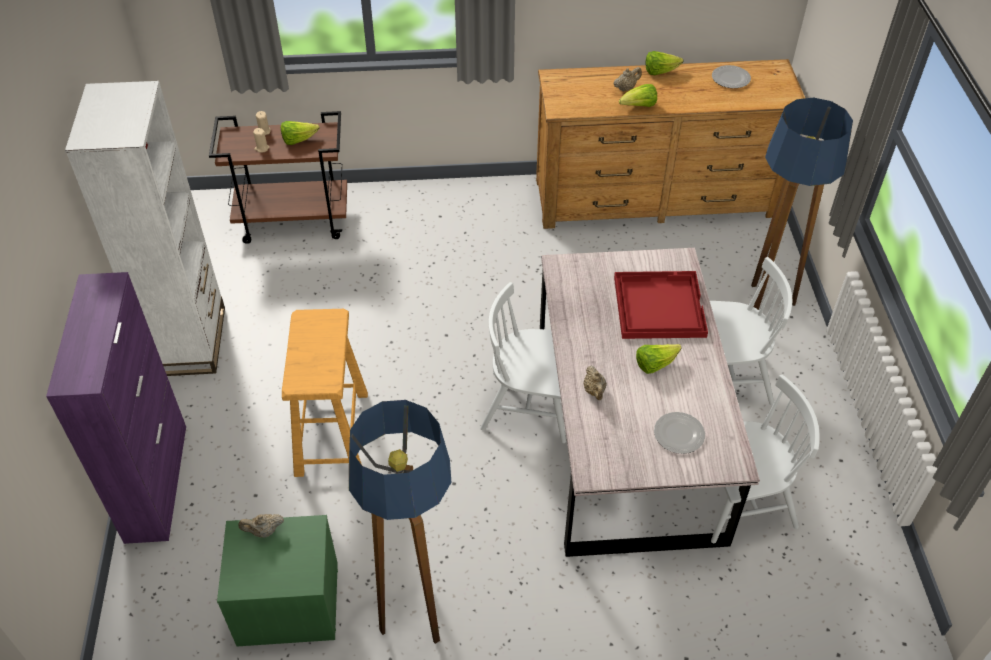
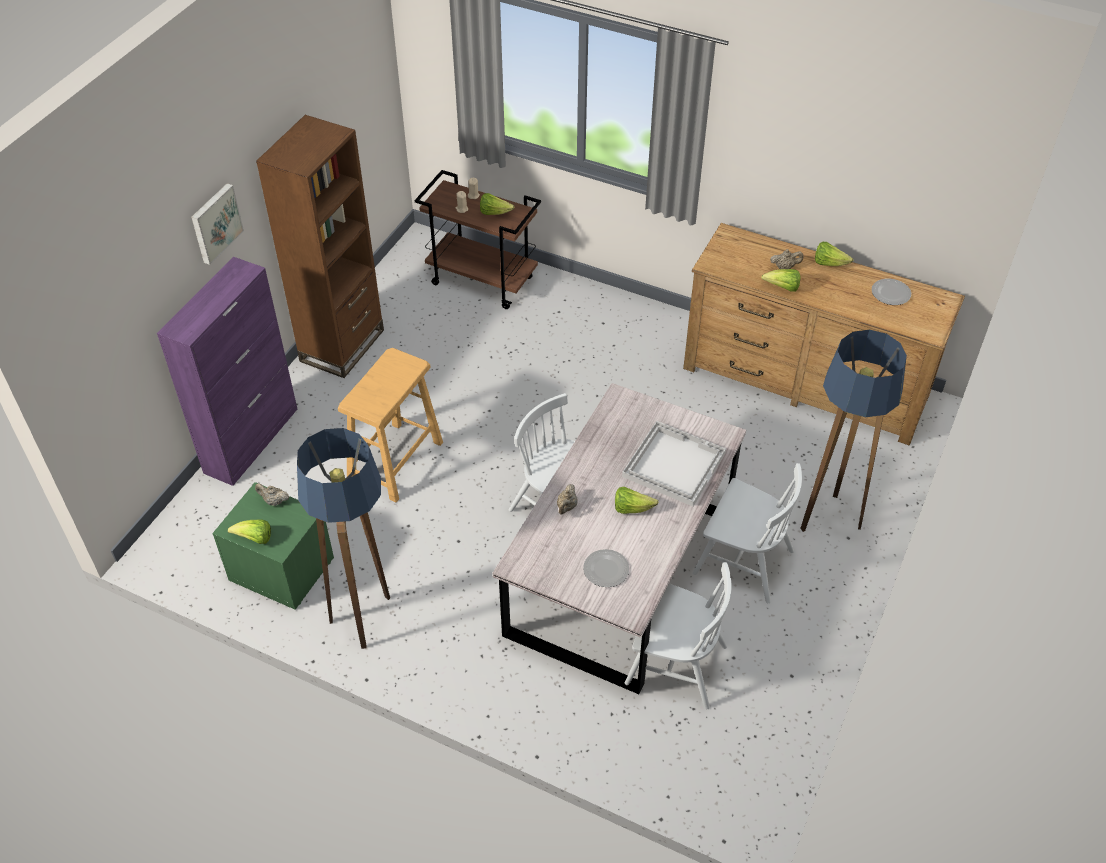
camera: 30 degrees right, 0 degrees up
(50, 239) = (215, 223): none -> picture
(190, 341) = (342, 345): white bookcase -> brown bookcase
(272, 583) = (254, 538): none -> lettuce
(658, 306) = (673, 464): red tray -> white tray

